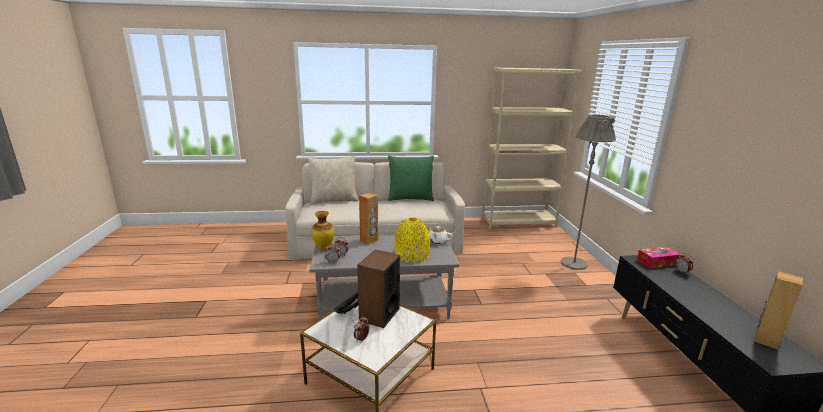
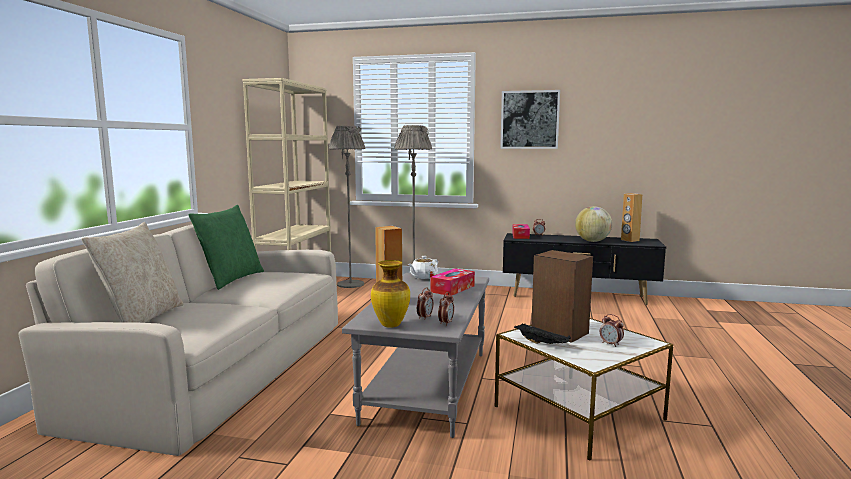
camera: 70 degrees left, 10 degrees down
(412, 254) = (452, 289): yellow vase -> tissue box
(548, 238) = (350, 284): none -> grey floor lamp
(702, 309) = (592, 241): none -> globe
(719, 129) = (529, 119): none -> picture

